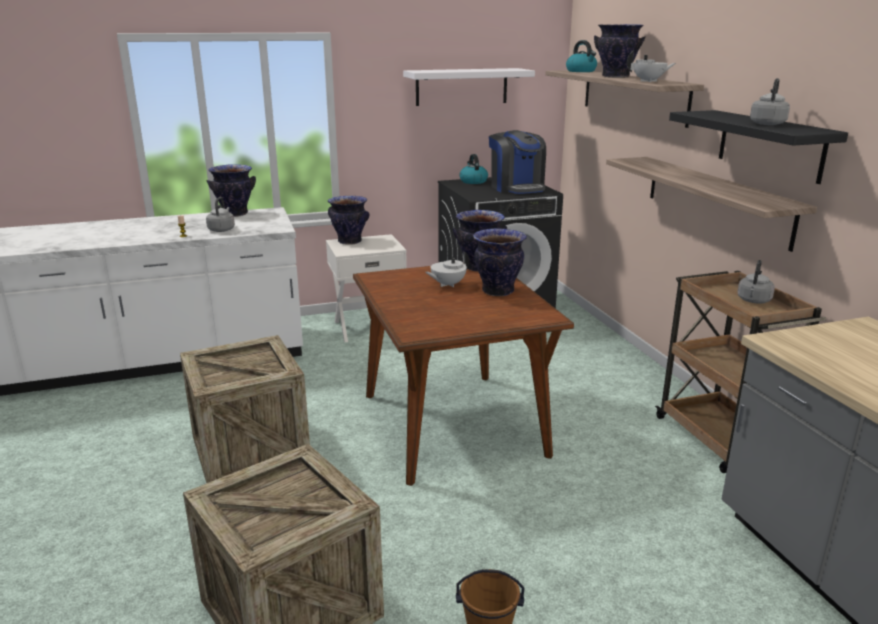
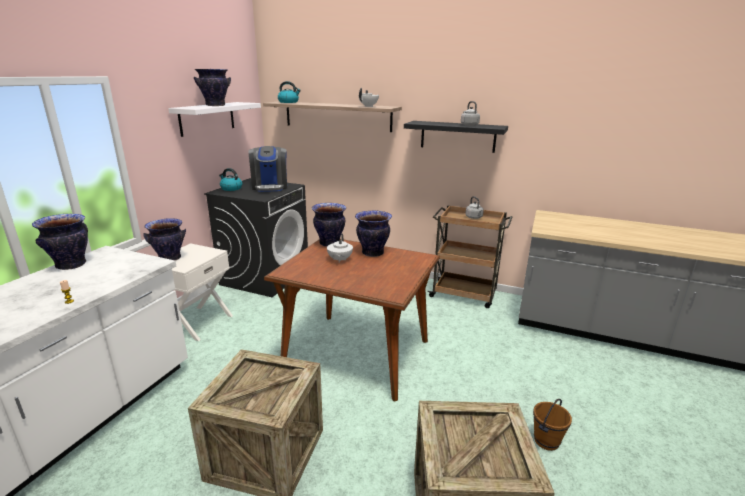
camera: 50 degrees left, 0 degrees up
(222, 229) = (98, 282): grey kettle -> none
(517, 188) = (270, 186): coffee machine -> coffee machine turned 60 degrees clockwise
(615, 77) = (333, 104): vase -> vase (215, 105)
(715, 199) = (421, 170): shelf -> none

